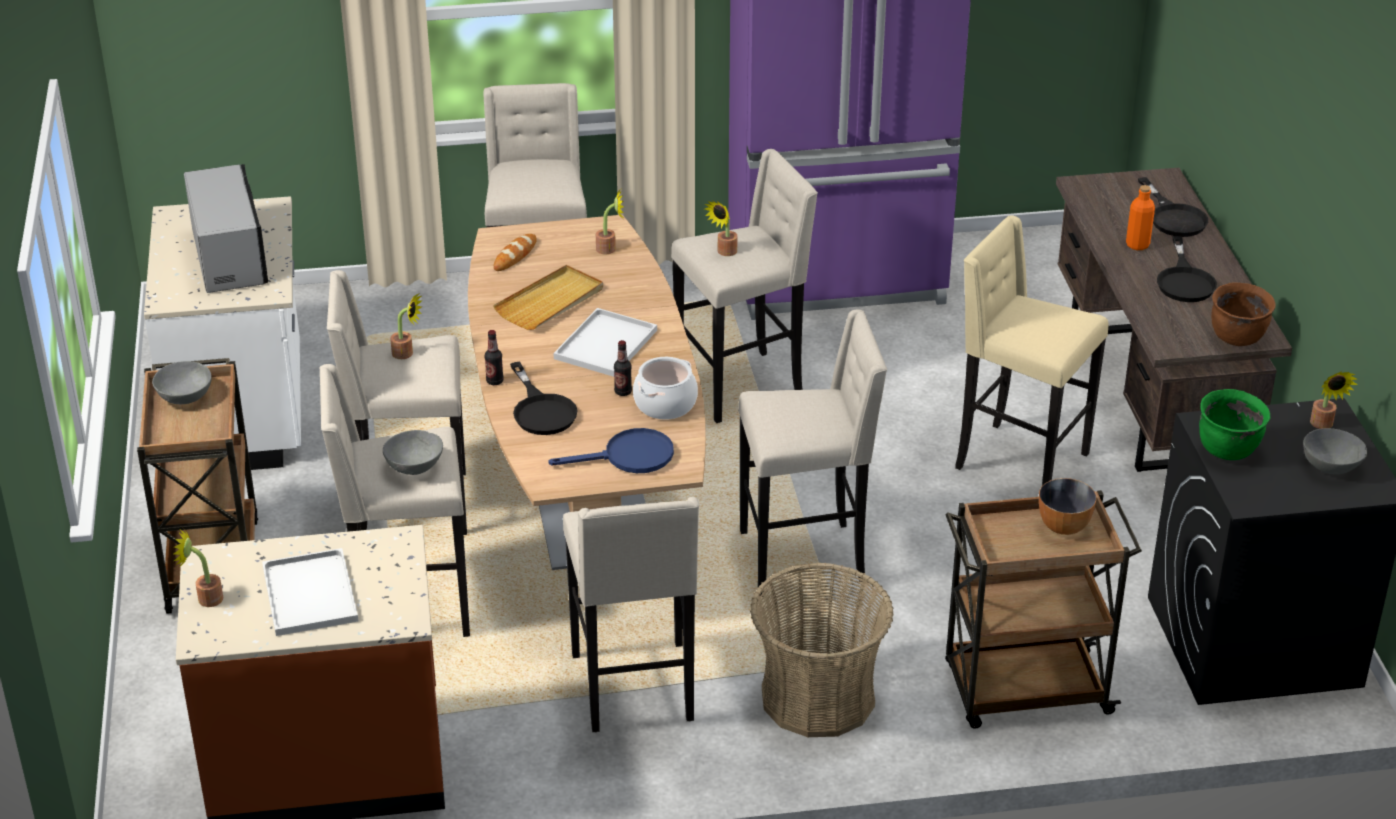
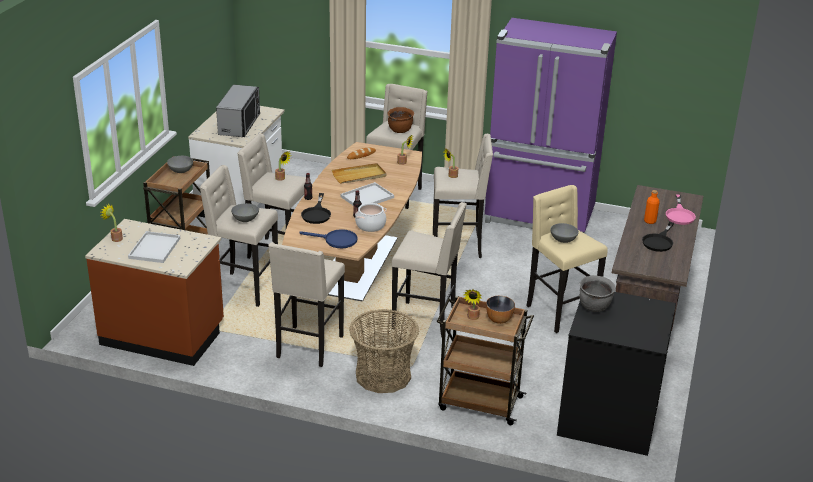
camera: 25 degrees right, 5 degrees down
(1173, 217) = (679, 214): black frying pan -> pink frying pan
(1228, 449) = (594, 307): green cooking pot -> grey cooking pot
(1237, 337) = (662, 271): brown cooking pot -> brown cooking pot (400, 130)
(1323, 425) = (653, 311): potted plant -> potted plant (472, 318)
(1330, 466) = (639, 328): grey bowl -> grey bowl (563, 240)

